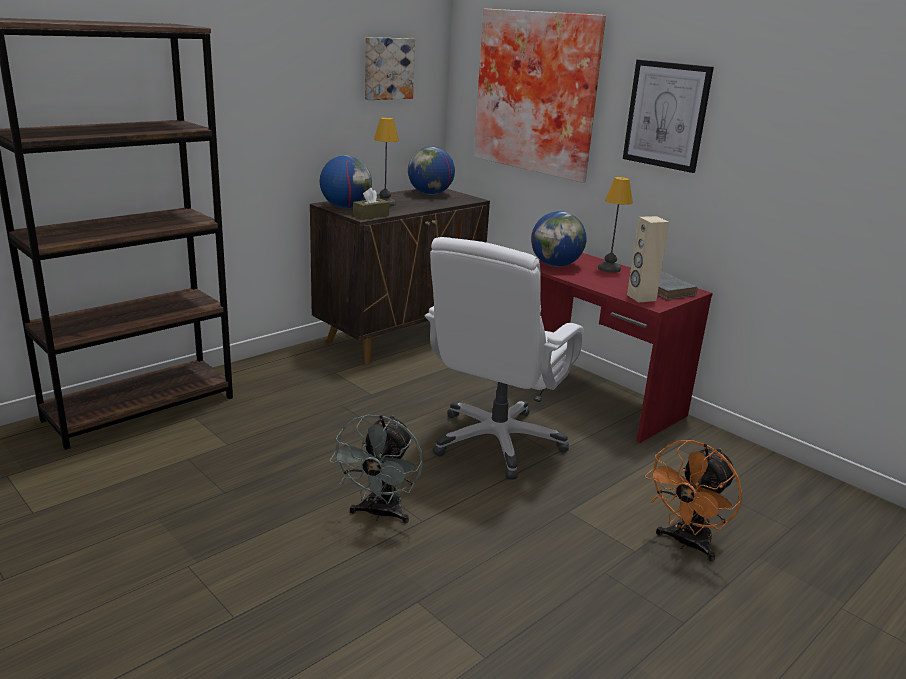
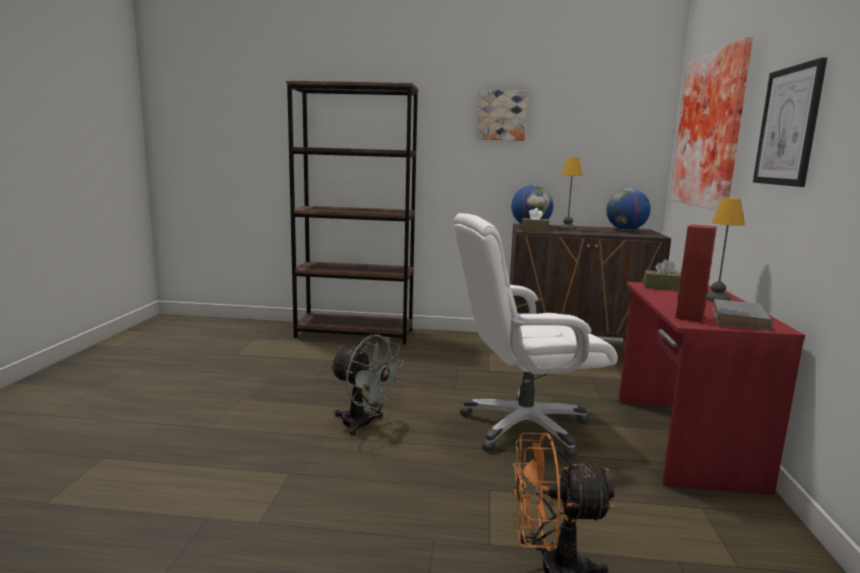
camera: 50 degrees right, 10 degrees down
(380, 514) = (364, 425): grey fan -> grey fan turned 120 degrees counterclockwise
(387, 68) = (601, 123): picture -> picture (502, 115)
(556, 265) = (662, 287): globe -> brown tissue box
(641, 298) = (689, 317): beige speaker -> red speaker

